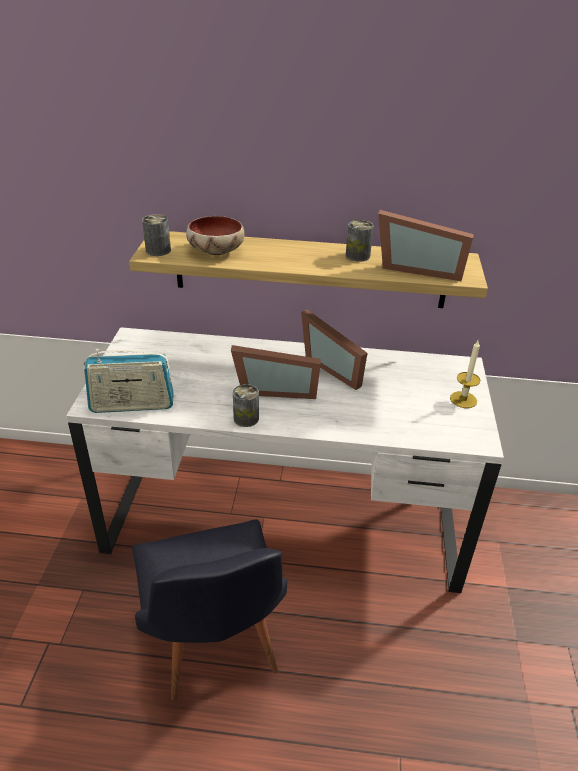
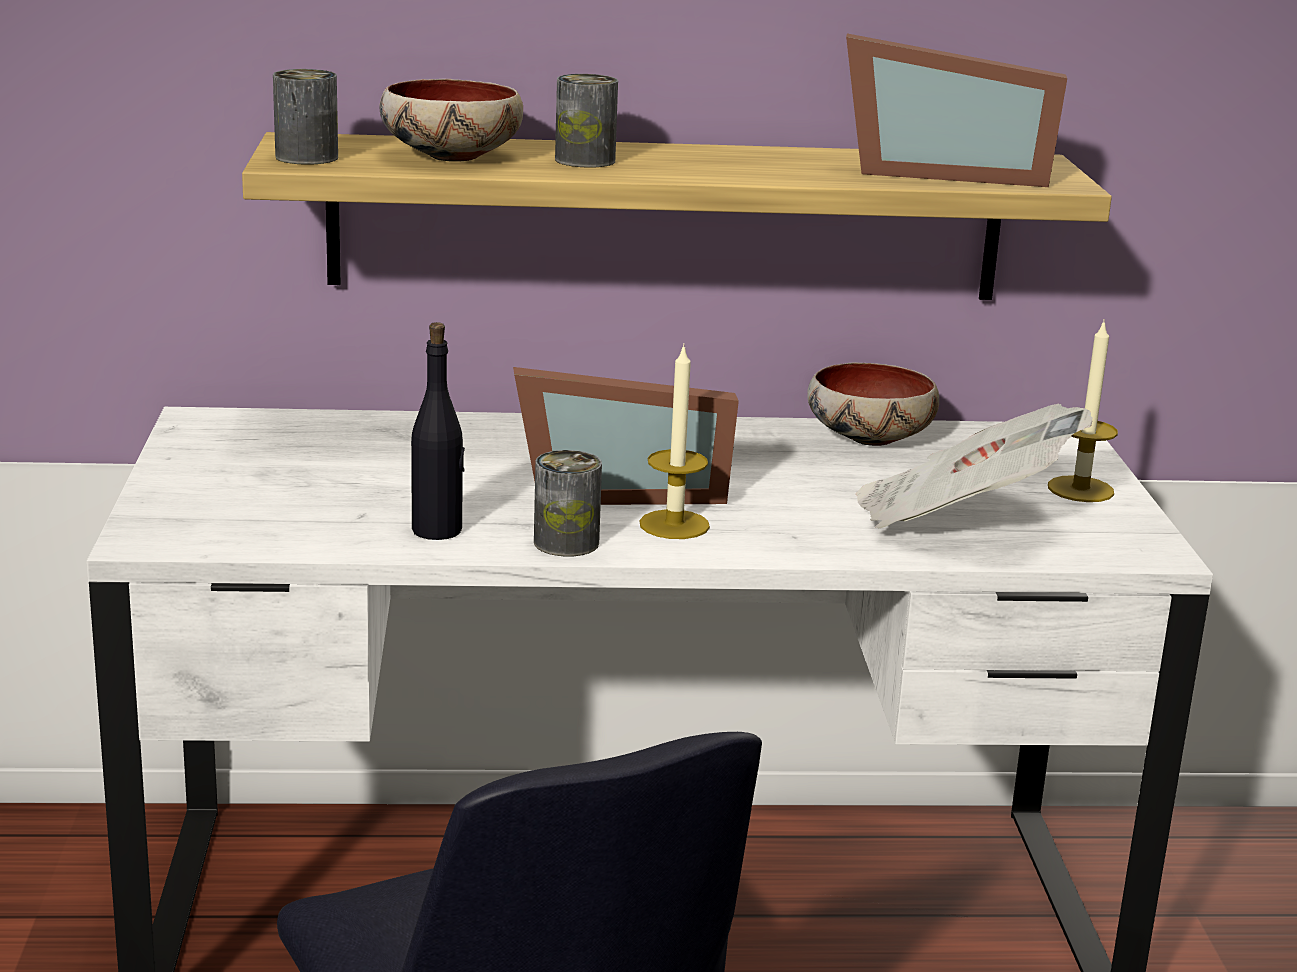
camera: 10 degrees left, 15 degrees down
(132, 405) = (259, 534): radio -> none
(199, 407) = (438, 530): none -> black bottle
(291, 410) = (674, 525): none -> candle
(335, 367) = (751, 451): picture frame -> none
(357, 256) = (793, 159): can -> can (585, 160)
(384, 362) = (867, 439): none -> bowl
(407, 416) = (959, 520): none -> newspaper

